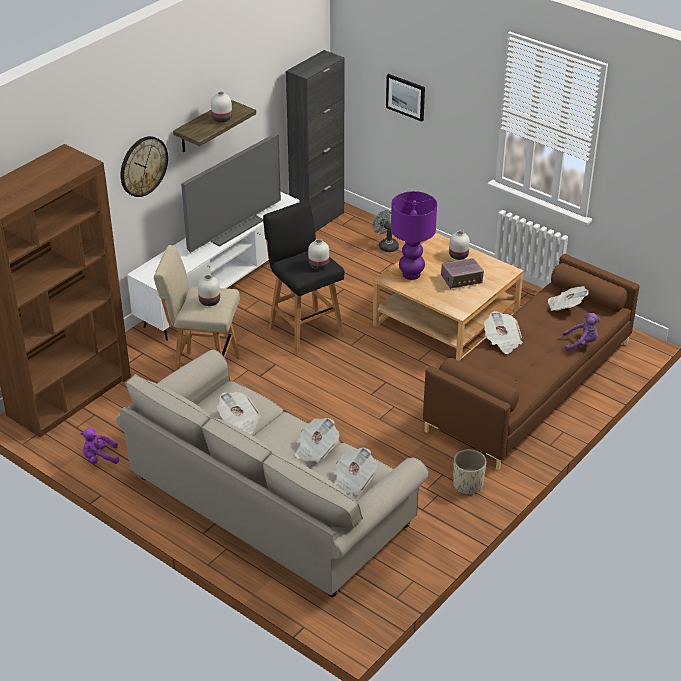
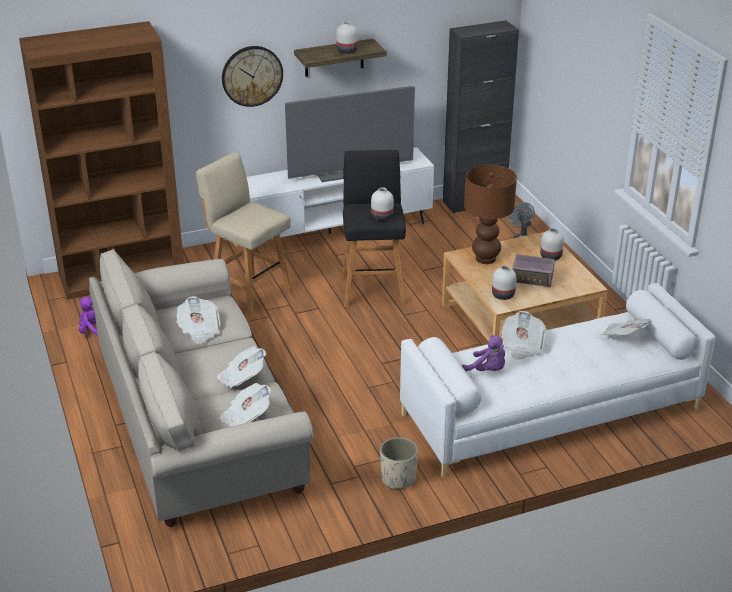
camera: 30 degrees right, 5 degrees down
(210, 301) = (253, 217): white vase -> white vase (503, 295)
(406, 97) = (566, 82): picture -> none
(411, 274) = (485, 258): purple table lamp -> brown table lamp
(530, 387) = (550, 412): brown sofa -> white sofa
(581, 343) = (607, 376): purple plush toy -> purple plush toy (487, 370)

